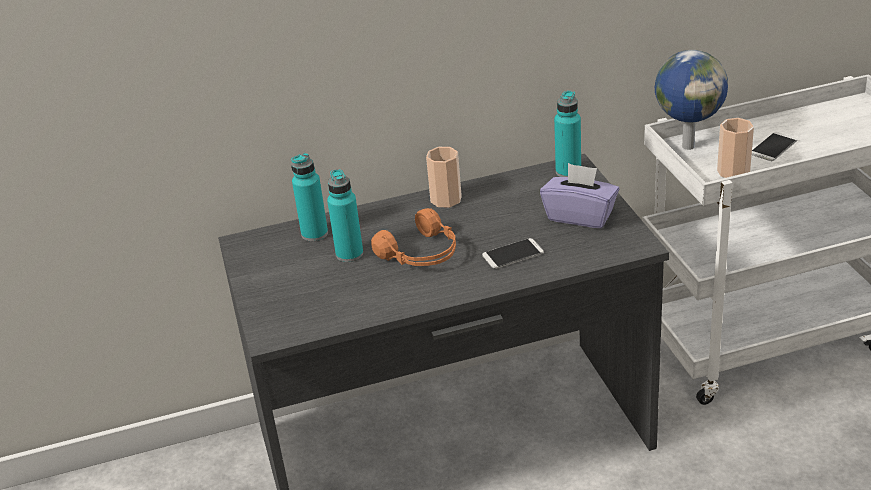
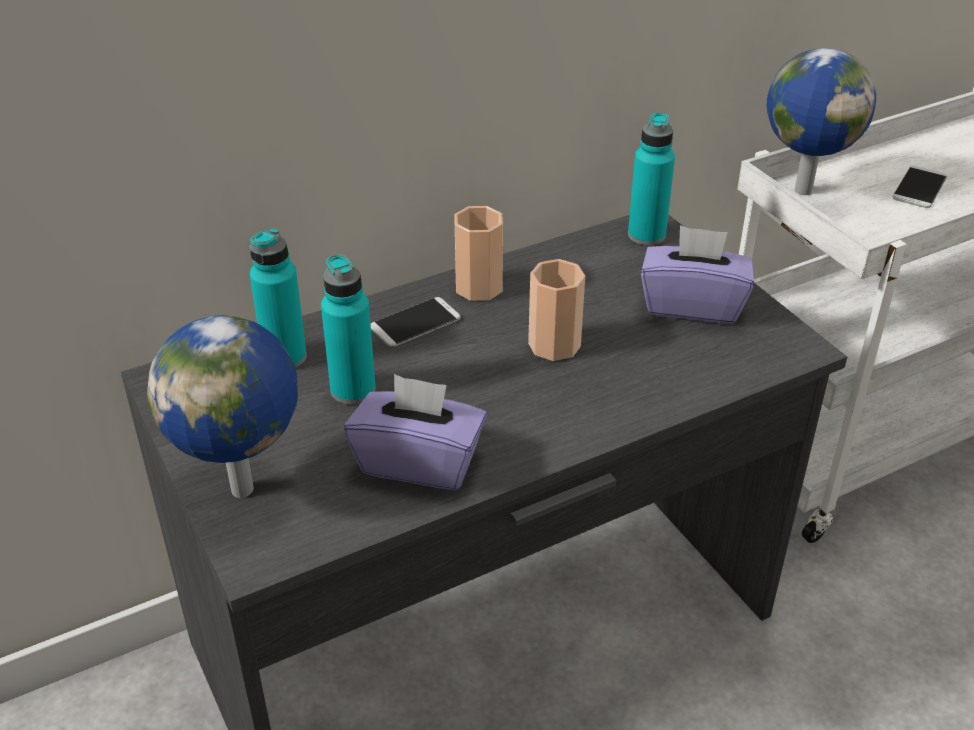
camera: 15 degrees left, 5 degrees up
(273, 302) = (245, 489): none -> globe
(376, 295) = (419, 462): none -> purple tissue box
(422, 254) = (472, 383): orange headphones -> none
(513, 254) = (615, 374): phone -> phone (415, 323)
(733, 172) = (883, 226): cup -> cup (554, 345)

